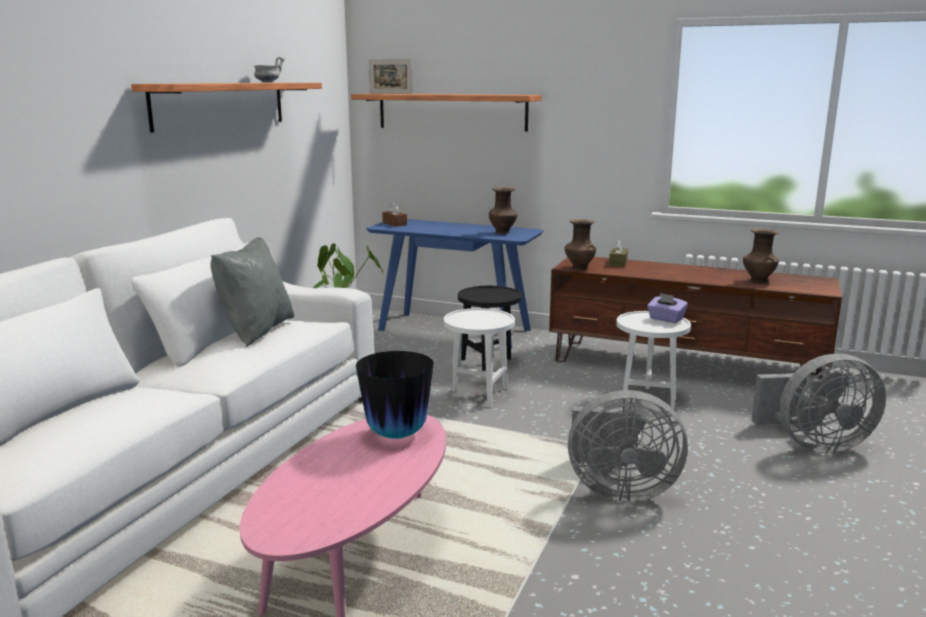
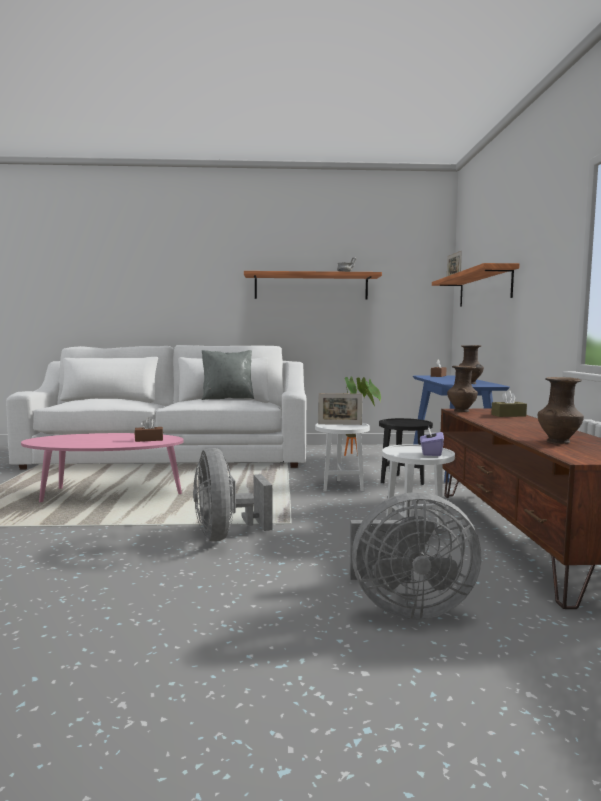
camera: 65 degrees right, 10 degrees down
(396, 435) = (149, 439): vase -> brown tissue box
(475, 318) = (340, 424): none -> picture frame
(814, 444) = (406, 607): grey fan -> grey fan turned 60 degrees counterclockwise

